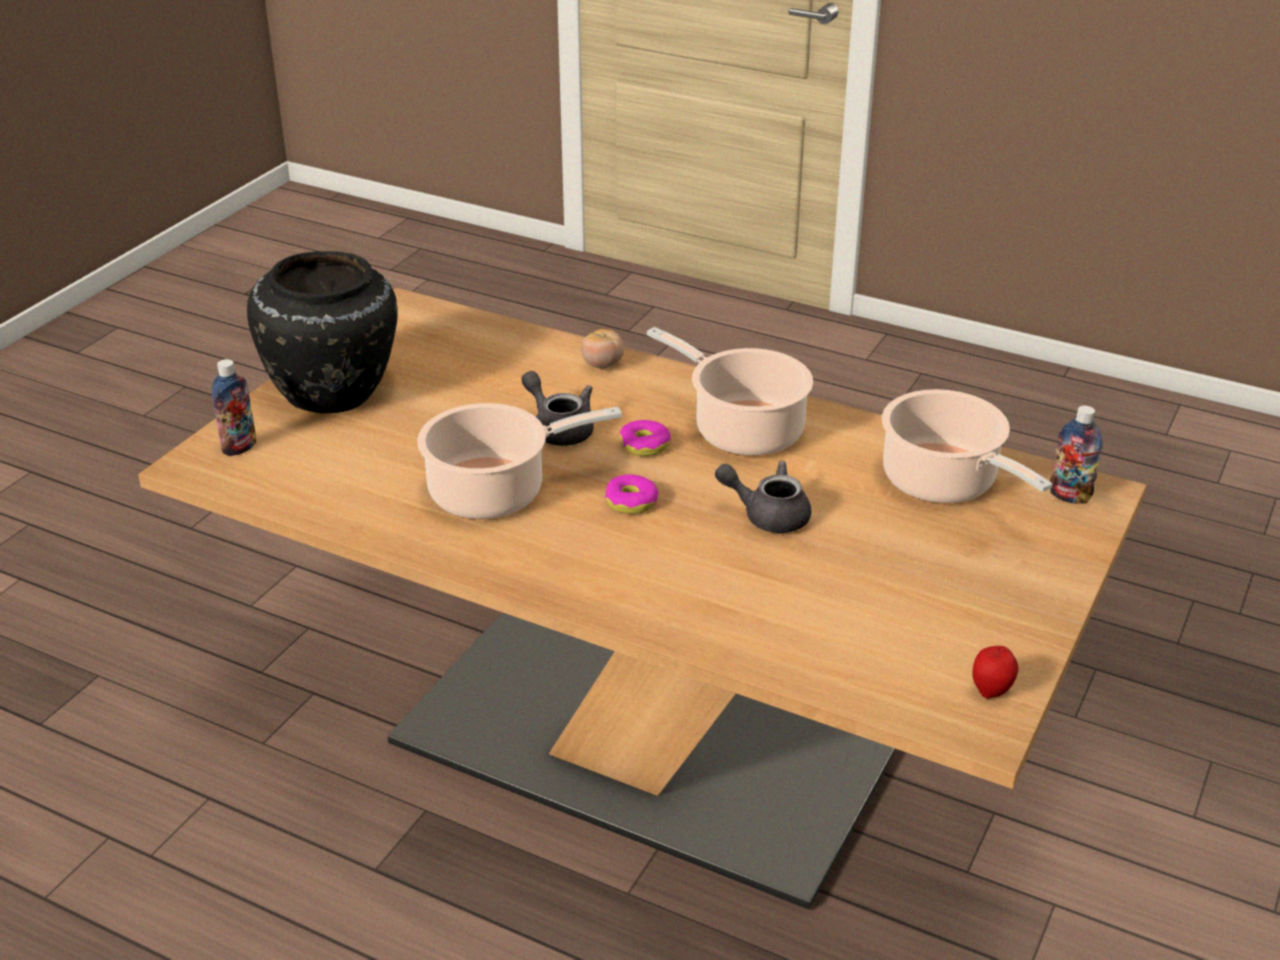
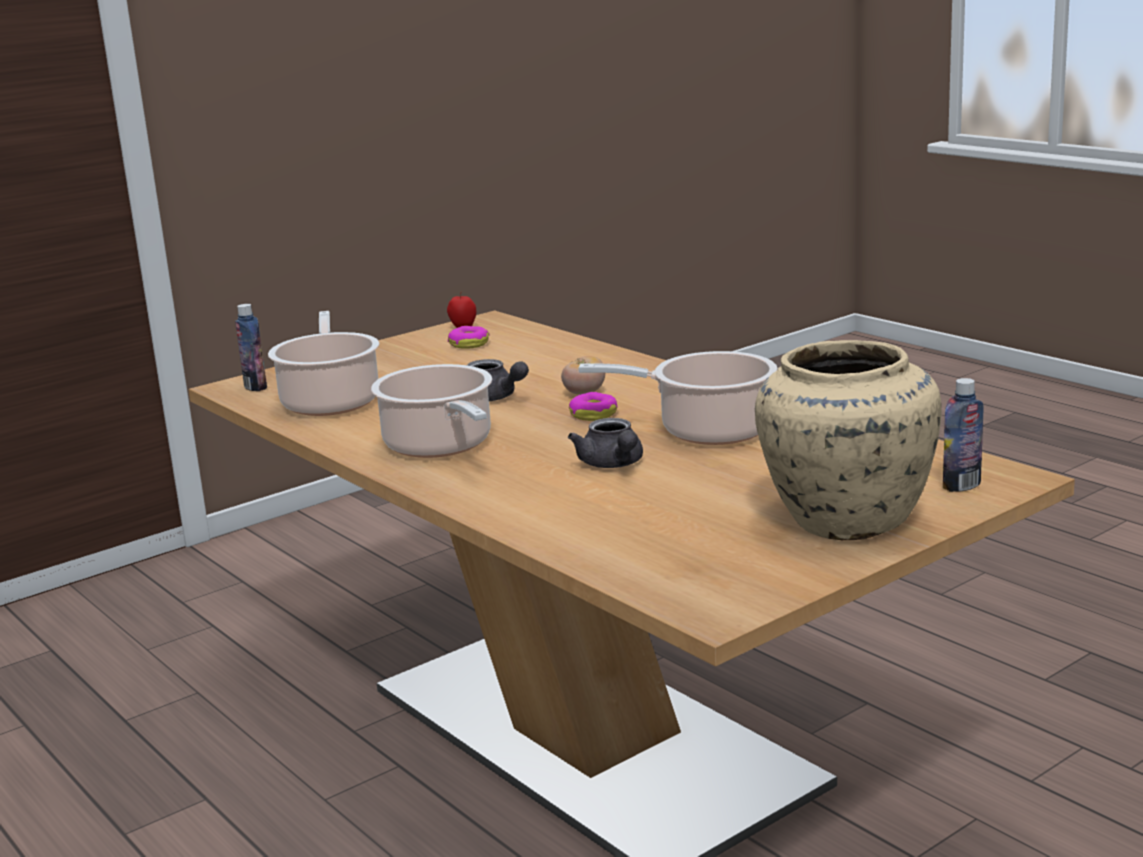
camera: 155 degrees left, 15 degrees down
(334, 394) = (845, 519): black vase -> beige vase
(602, 365) = (514, 511): tomato -> tomato (584, 393)
(645, 445) = (543, 445): donut -> donut (469, 344)

